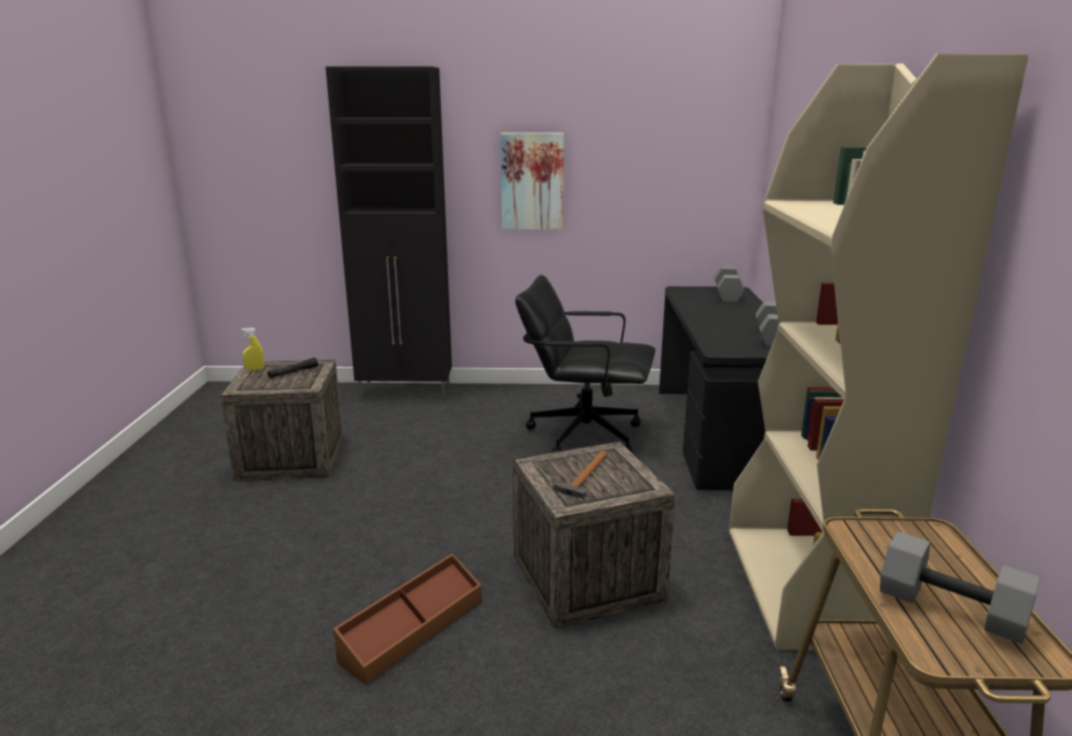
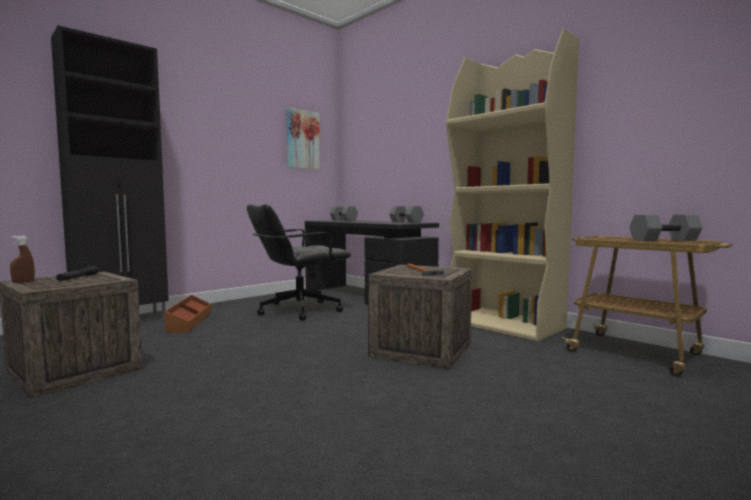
camera: 45 degrees left, 15 degrees down
(255, 369) = (23, 282): yellow spray bottle -> brown spray bottle
(412, 629) = (380, 400): brown storage box -> brown storage box (189, 321)
(532, 181) = (214, 150): picture -> picture (302, 140)

